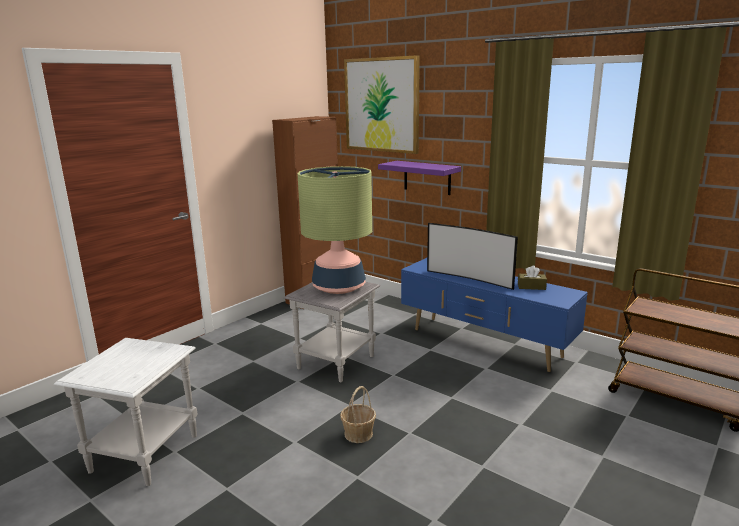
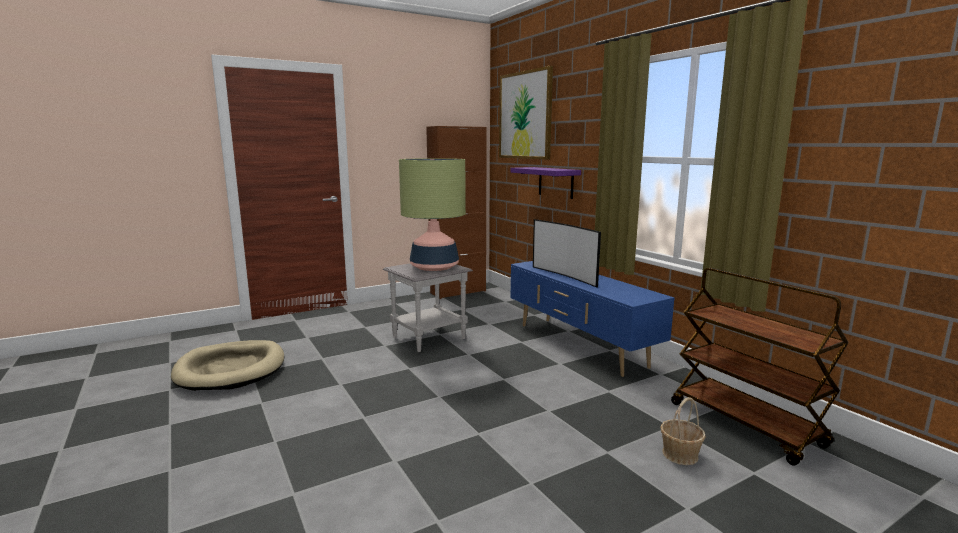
camera: 20 degrees right, 5 degrees down
(145, 452) = (231, 369): white side table -> beige dog bed
(358, 434) = (395, 389): basket -> basket (679, 454)
(531, 287) = (618, 287): brown tissue box -> none

